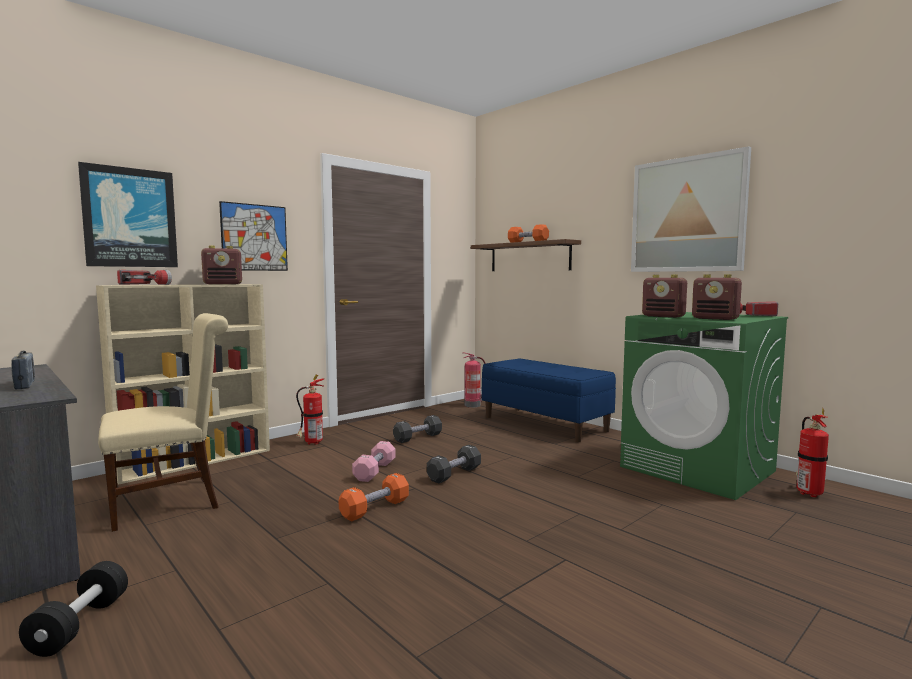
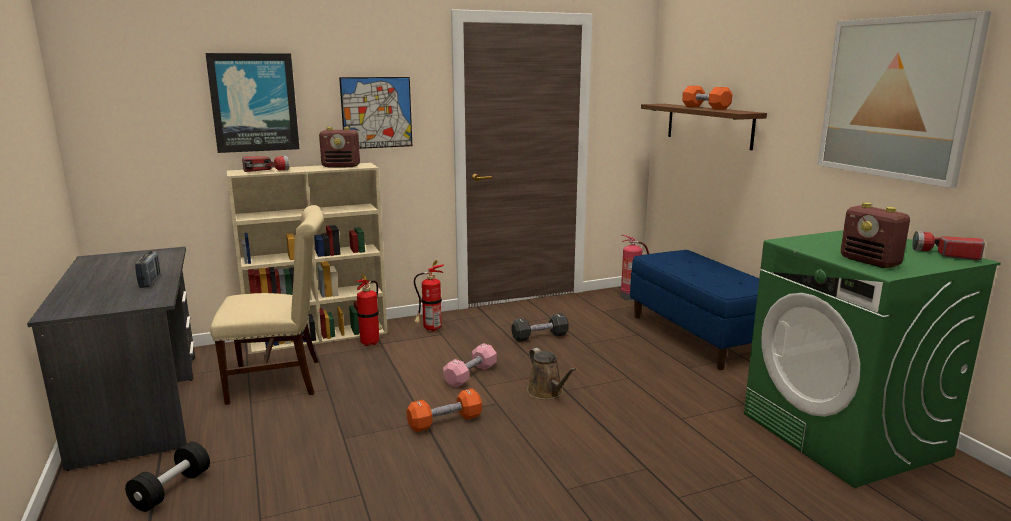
camera: 20 degrees right, 10 degrees up
(454, 474) = (547, 392): black dumbbell -> brown watering can
(664, 316) = (811, 247): radio -> none
(807, 493) = (968, 497): fire extinguisher -> fire extinguisher (371, 342)

